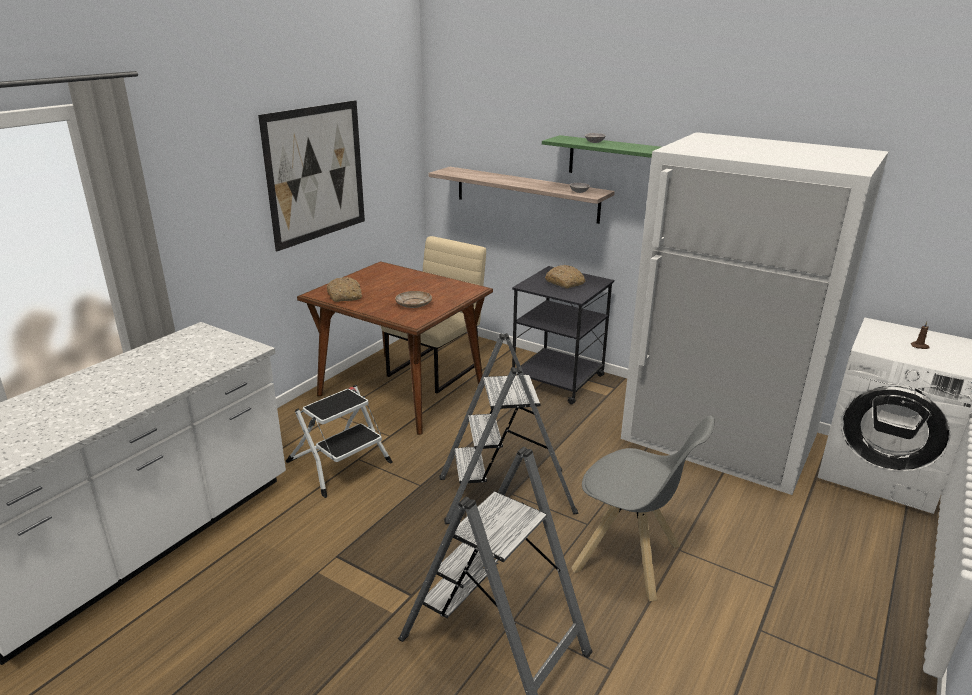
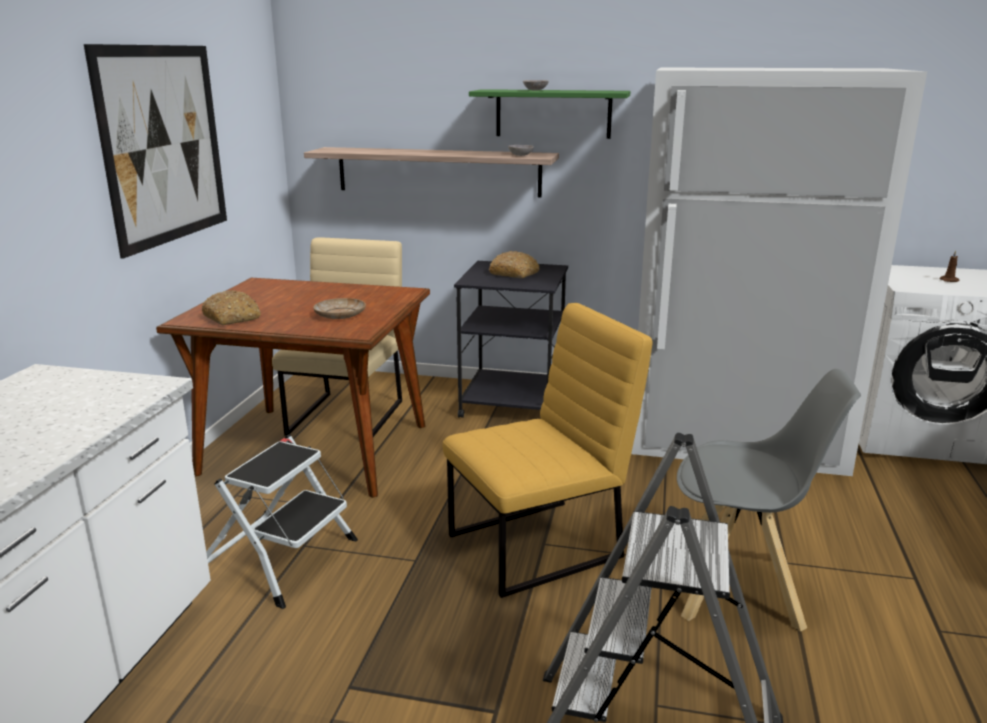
camera: 20 degrees left, 5 degrees down
(508, 494) = (540, 545): grey step ladder -> yellow chair

